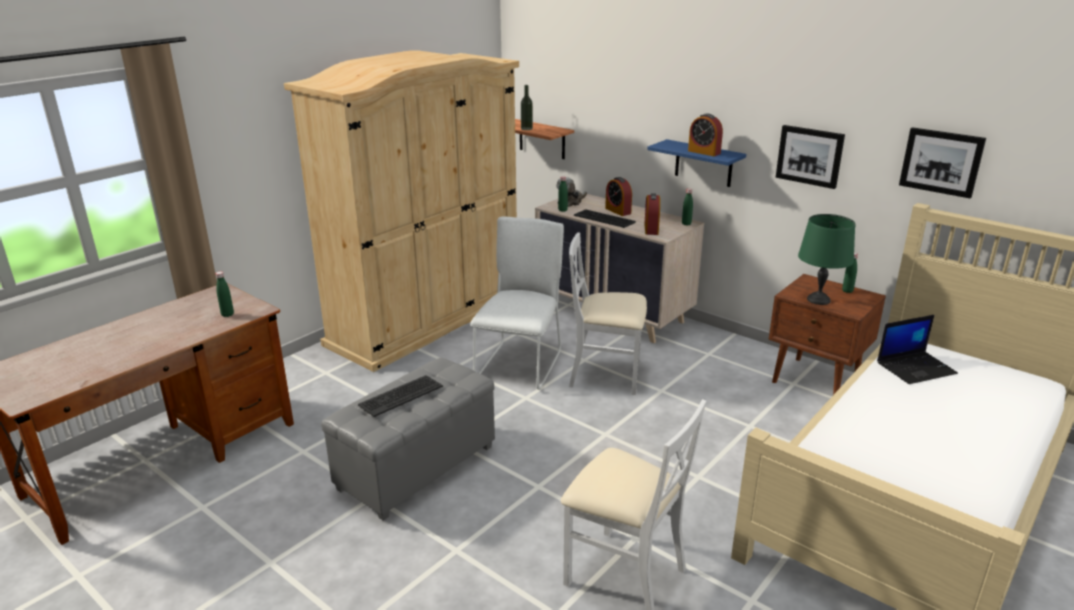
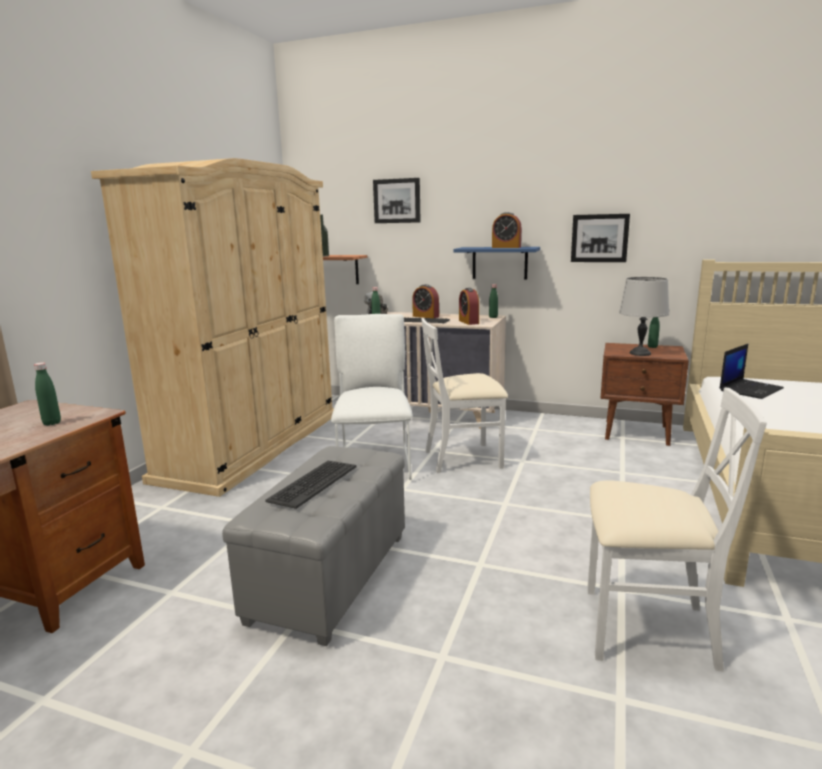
camera: 20 degrees left, 10 degrees down
(818, 299) = (639, 353): green table lamp -> grey table lamp
(941, 162) = (717, 222): picture -> picture (397, 201)

